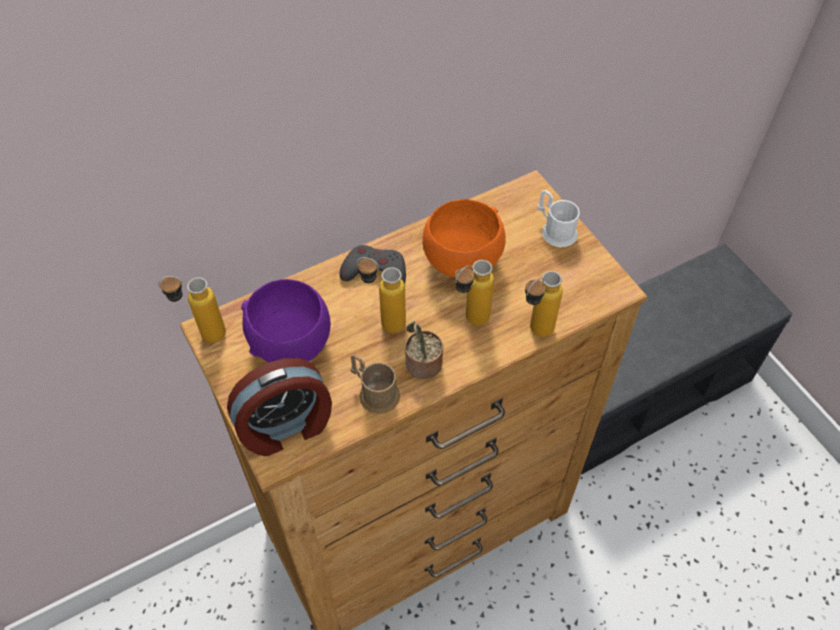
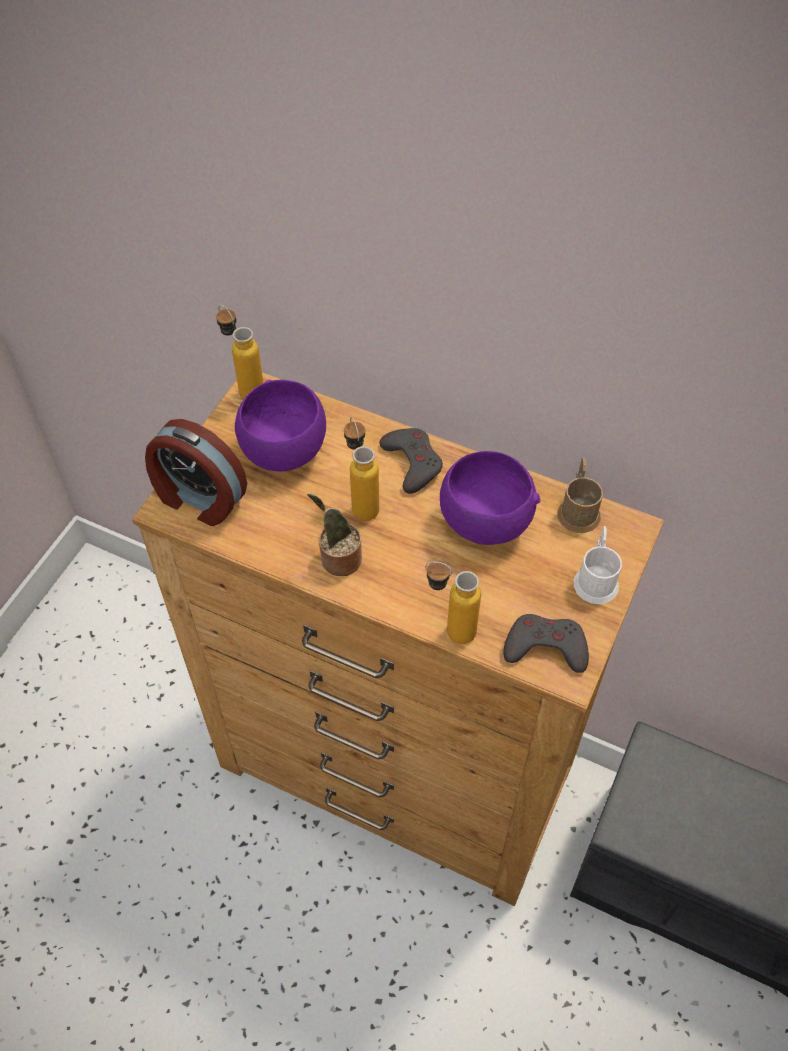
camera: 55 degrees right, 0 degrees up
(374, 392) = (281, 540): brown mug -> brown mug (578, 509)
(461, 261) = (483, 521): orange bowl -> purple bowl
(469, 322) = (417, 569): bottle -> none
(587, 288) = (545, 647): none -> grey game controller

